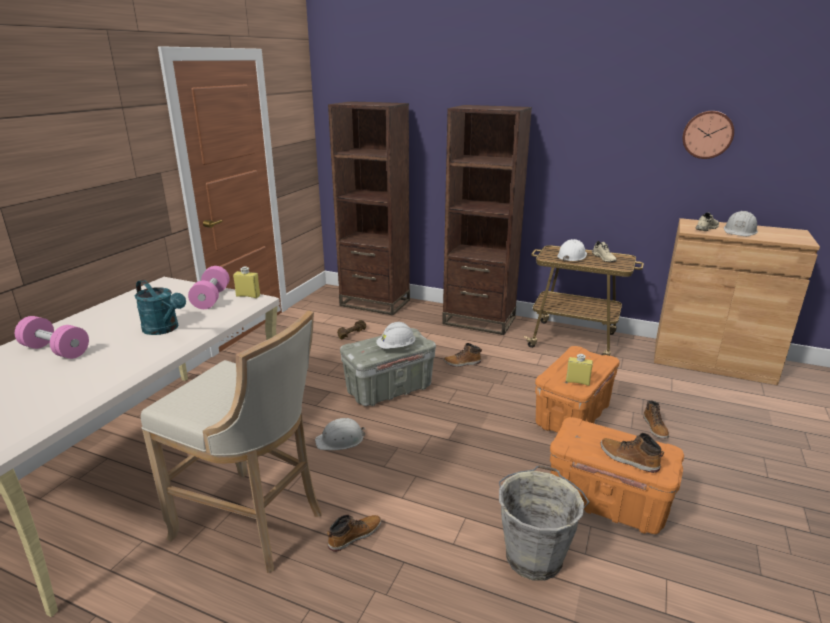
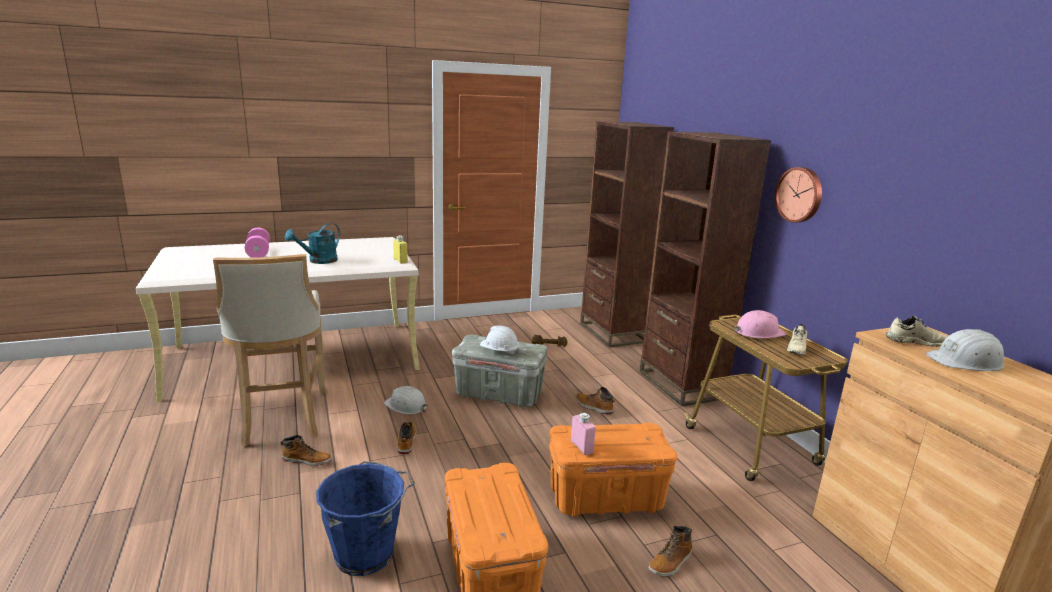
camera: 45 degrees right, 5 degrees down
(164, 329) = (318, 261): turquoise watering can -> turquoise watering can turned 45 degrees clockwise
(211, 298) = (379, 255): pink dumbbell -> none
(534, 556) = (367, 554): grey bucket -> blue bucket
(572, 256) = (758, 332): white hard hat -> pink hard hat
(577, 382) = (581, 447): yellow bottle -> pink bottle
(628, 459) = (478, 517): boot -> boot (406, 441)
(707, 134) = (976, 202): wall clock -> wall clock (800, 194)

